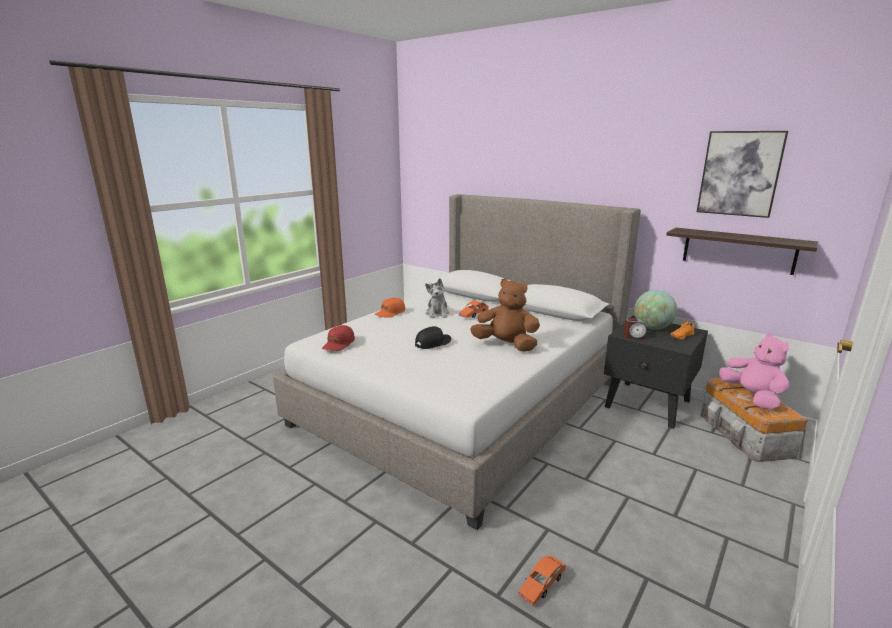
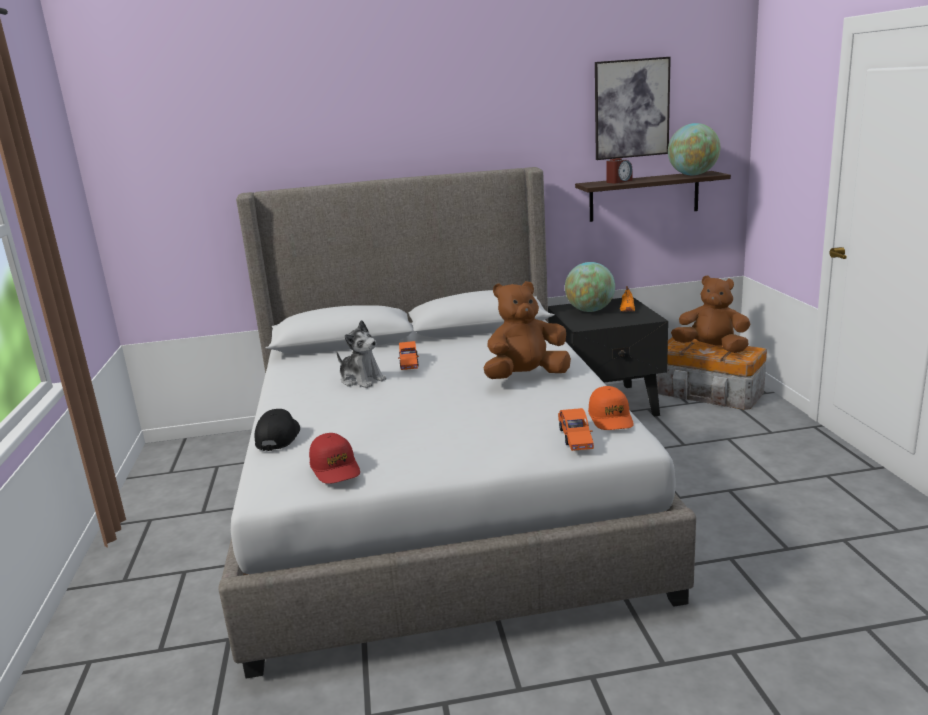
camera: 45 degrees left, 0 degrees up
(390, 313) = (293, 405): orange cap -> orange cap (611, 418)
(433, 343) = (446, 410): black cap -> black cap (278, 437)
(542, 585) = (806, 602): orange toy car -> orange toy car (575, 438)
(634, 336) = (594, 323): alarm clock -> alarm clock (619, 181)
(752, 397) = (711, 348): pink plush toy -> brown plush toy
(782, 240) = (692, 175): none -> globe

